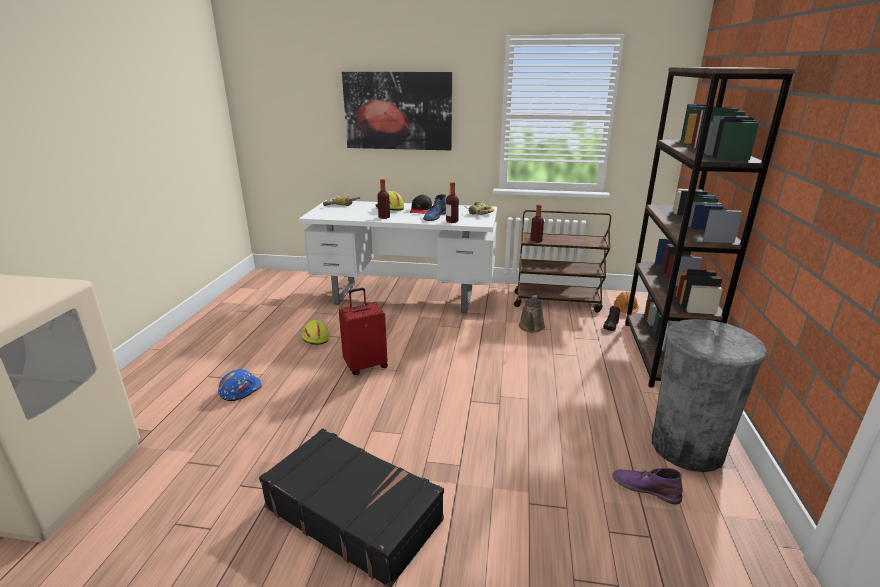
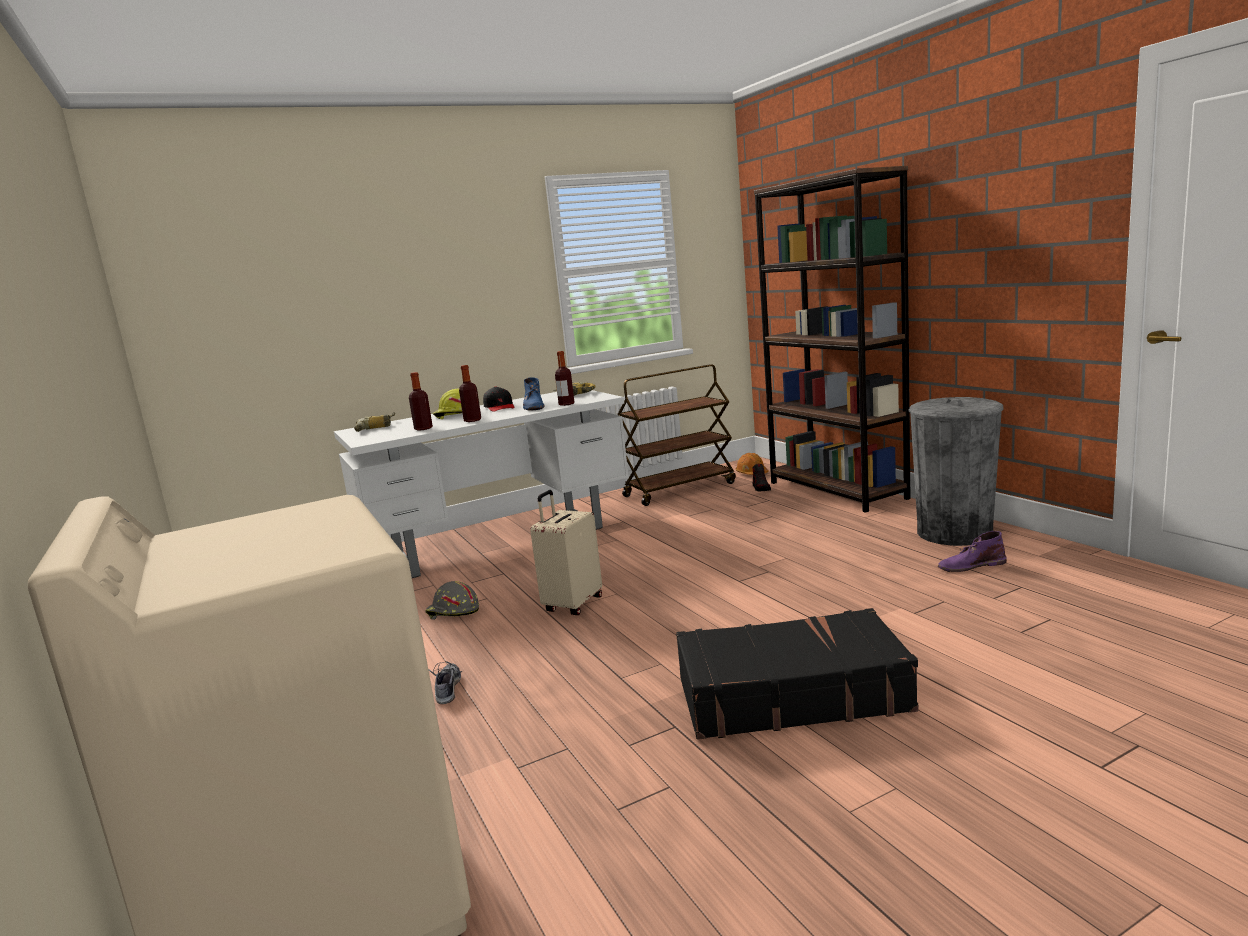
camera: 35 degrees left, 10 degrees down
(240, 390) = (447, 689): blue hard hat -> shoe
(314, 338) = (453, 612): yellow hard hat -> grey hard hat
(365, 365) = (572, 604): red suitcase -> beige suitcase
(398, 111) = (420, 284): picture -> none
(531, 327) = (692, 514): brown watering can -> none
(536, 241) = (649, 414): bottle -> bottle (423, 428)

